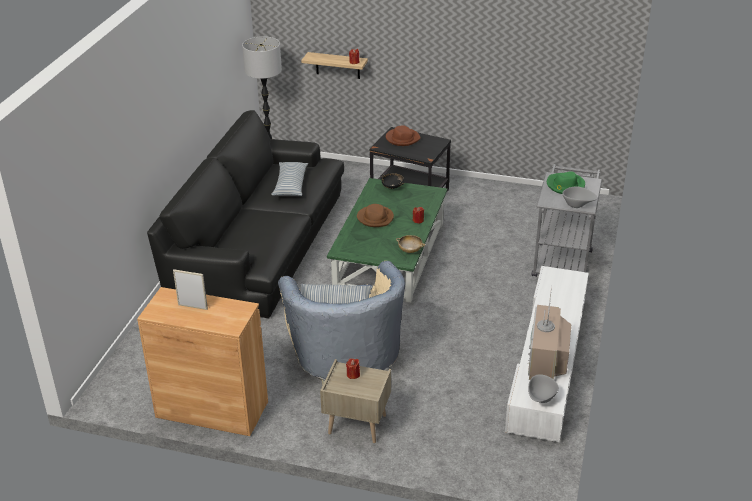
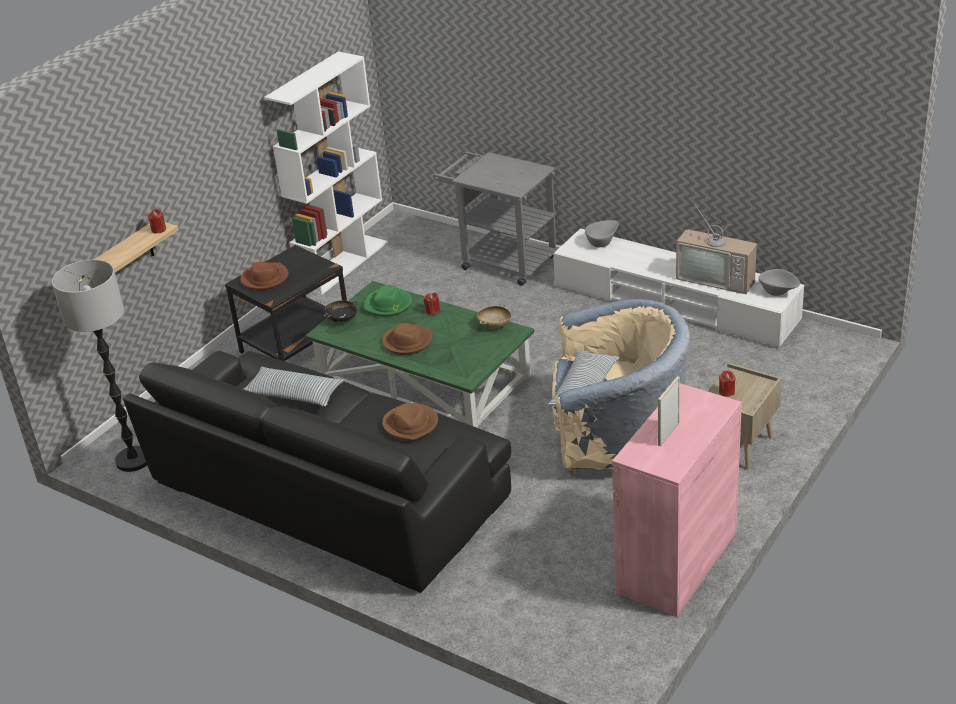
camera: 70 degrees left, 0 degrees up
(212, 409) = (677, 562): brown cabinet -> pink cabinet
(268, 234) = (411, 424): none -> brown hat
(517, 190) = (343, 264): none -> white bookcase
(565, 185) = (489, 173): green hat -> green hat (388, 305)
(578, 205) = (534, 173): grey bowl -> grey bowl (602, 242)

